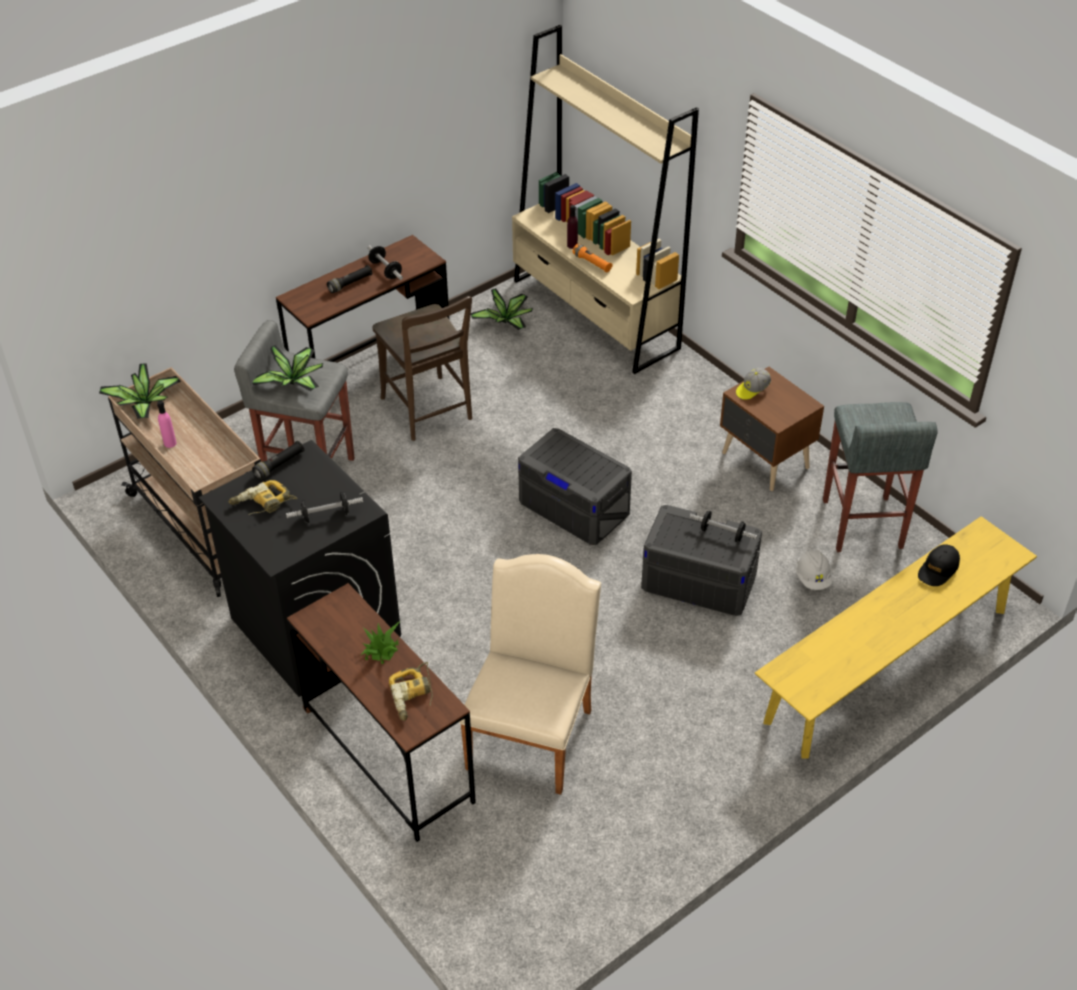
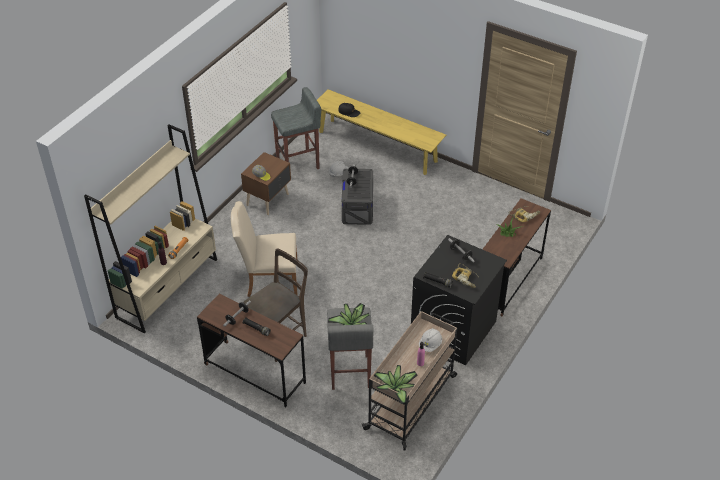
camera: 110 degrees left, 0 degrees up
(197, 465) = (430, 345): none -> white hard hat
(506, 321) = (186, 325): potted plant -> none
(533, 731) = (469, 239): beige chair -> beige chair (268, 278)
(574, 507) = (329, 258): grey storage box -> none

